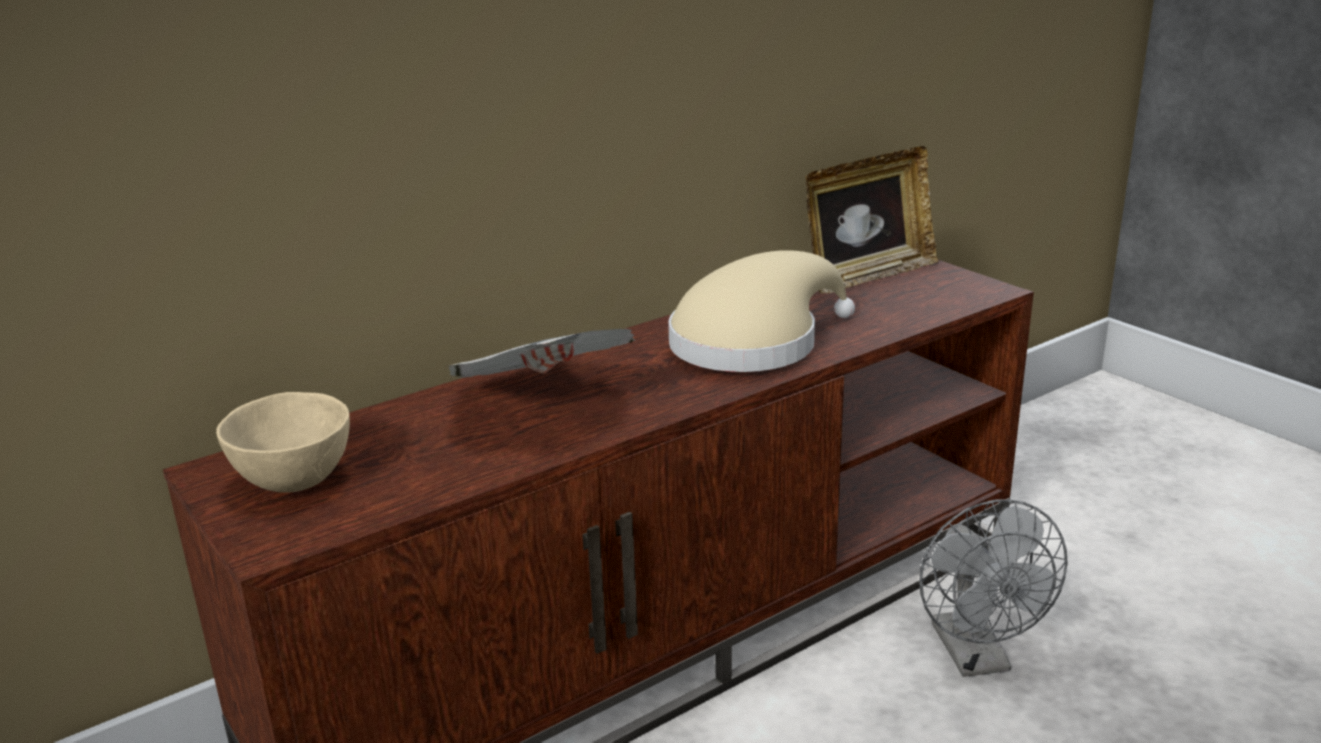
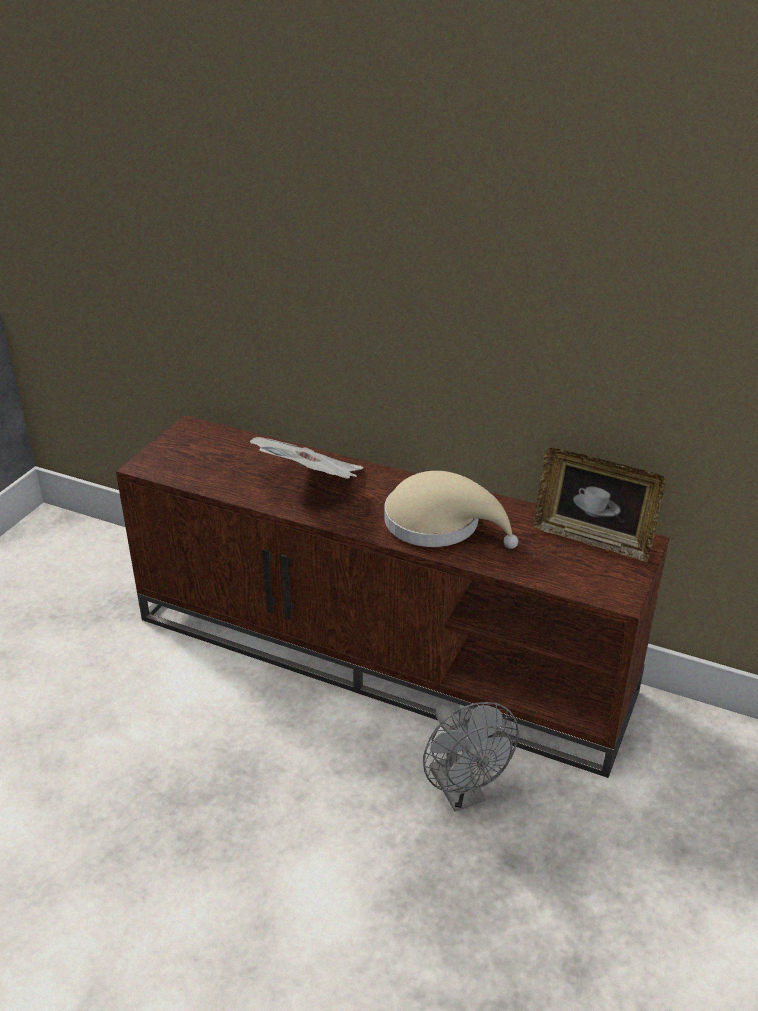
camera: 60 degrees right, 10 degrees up
(294, 480) = (194, 448): beige bowl -> none
(977, 658) = (462, 793): grey fan -> grey fan turned 75 degrees counterclockwise

